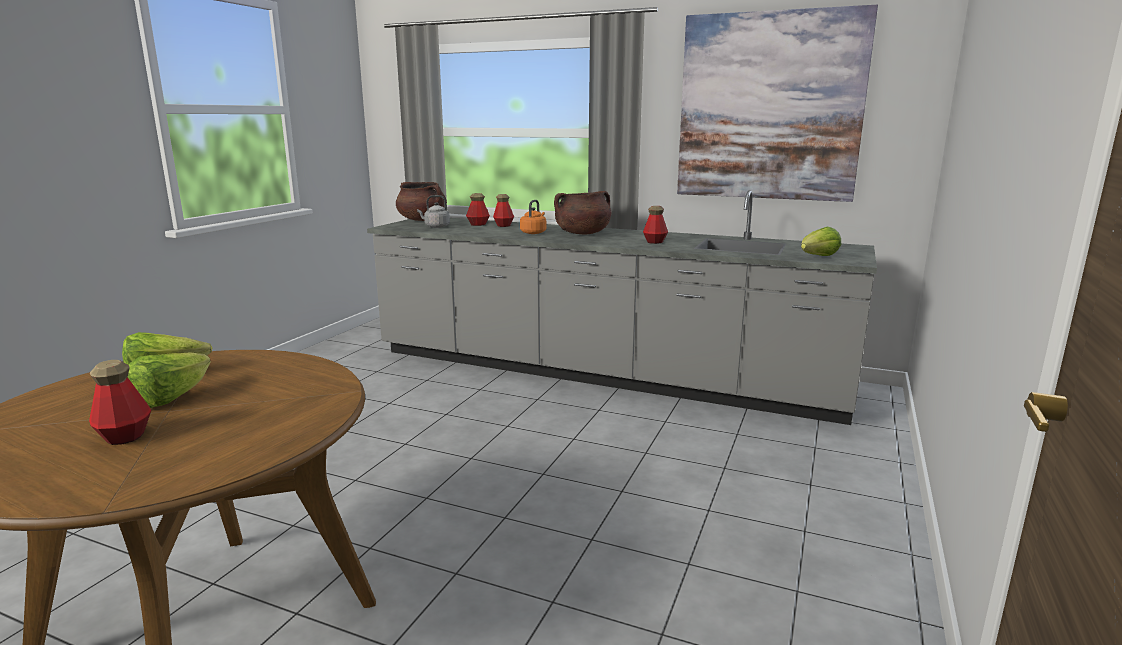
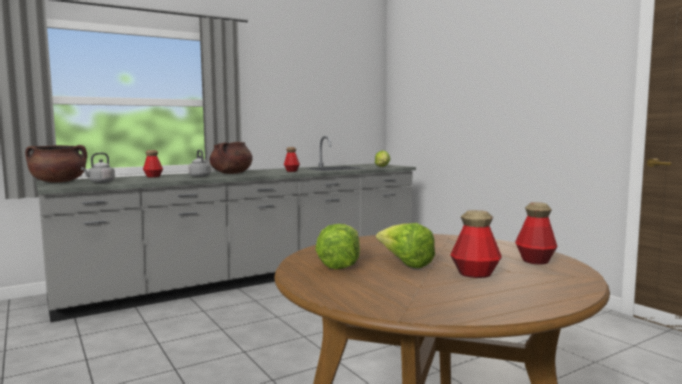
camera: 55 degrees left, 10 degrees down
(478, 224) = (129, 178): bottle -> bottle (535, 260)
(534, 232) = (199, 176): orange kettle -> grey kettle
(769, 107) = (310, 89): picture -> none

